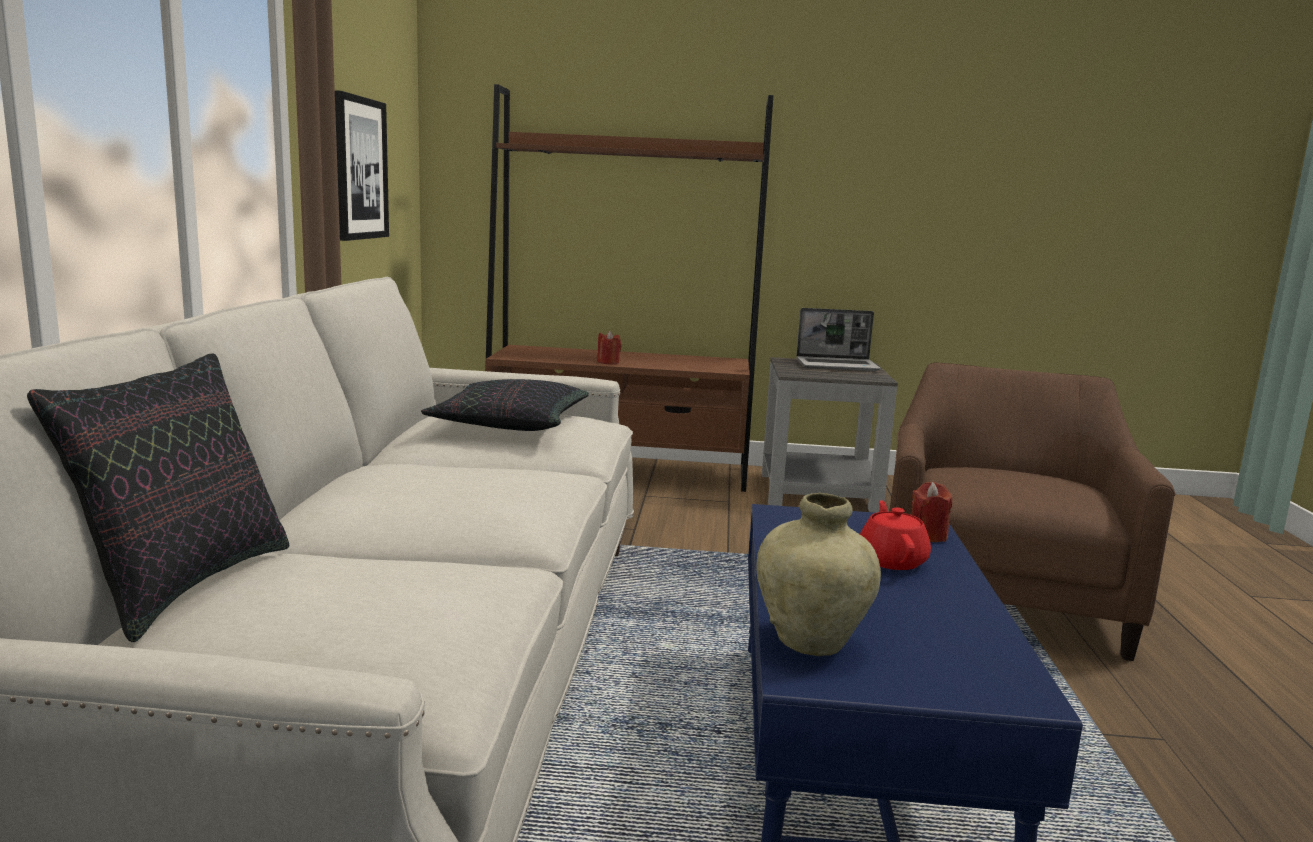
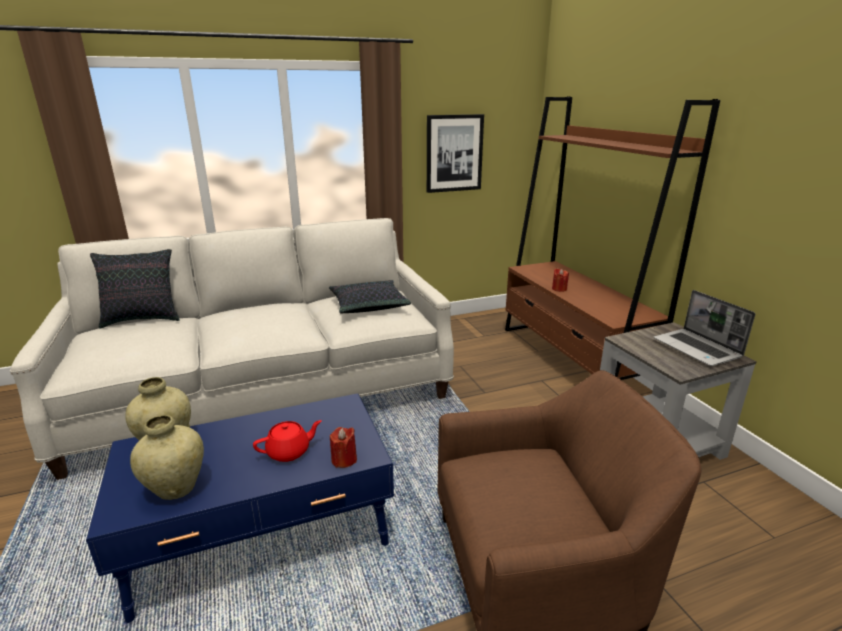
camera: 65 degrees right, 10 degrees up
(958, 642) = (176, 488): none -> beige vase

